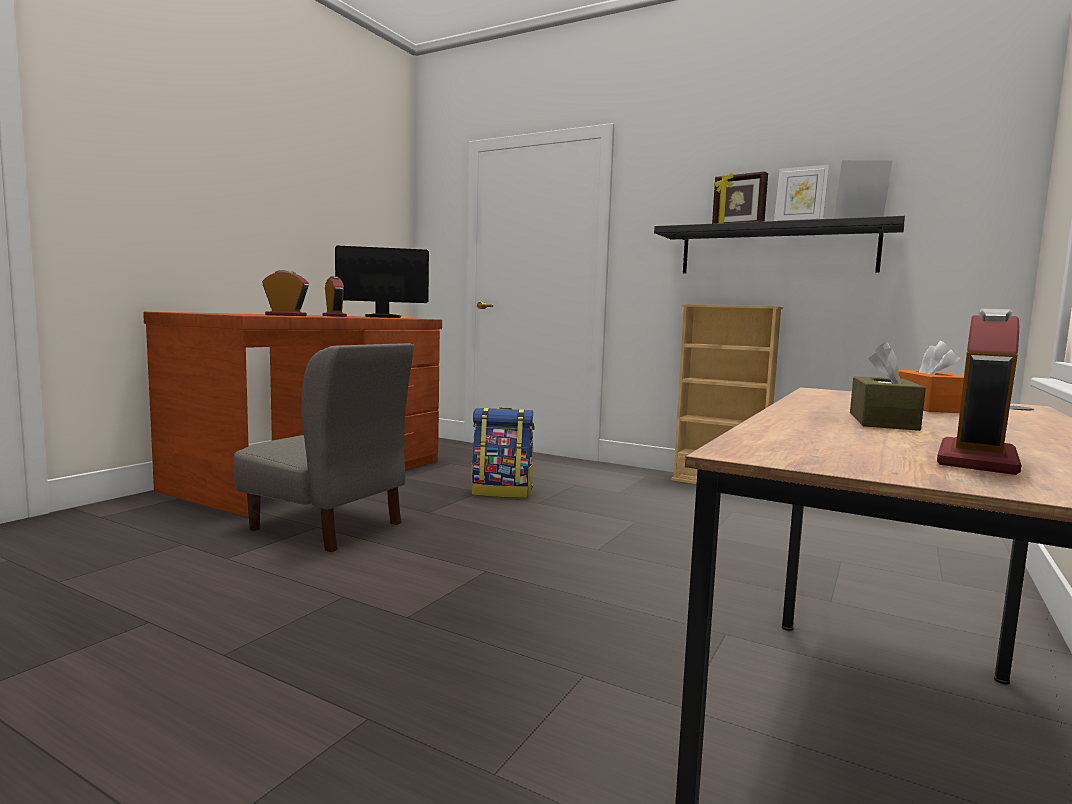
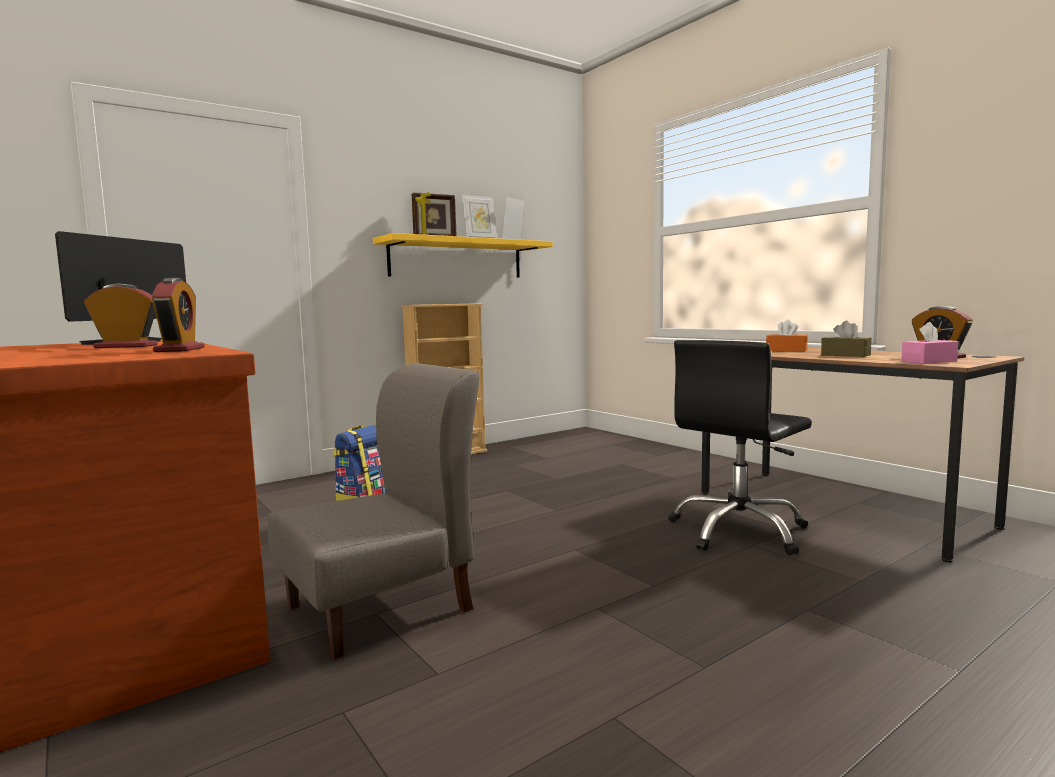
camera: 65 degrees left, 0 degrees up
(286, 315) = (180, 350): alarm clock -> alarm clock turned 135 degrees clockwise
(632, 661) = (739, 531): none -> black office chair
(776, 251) = (457, 259): black shelf -> yellow shelf
(812, 446) = (929, 361): none -> pink tissue box

